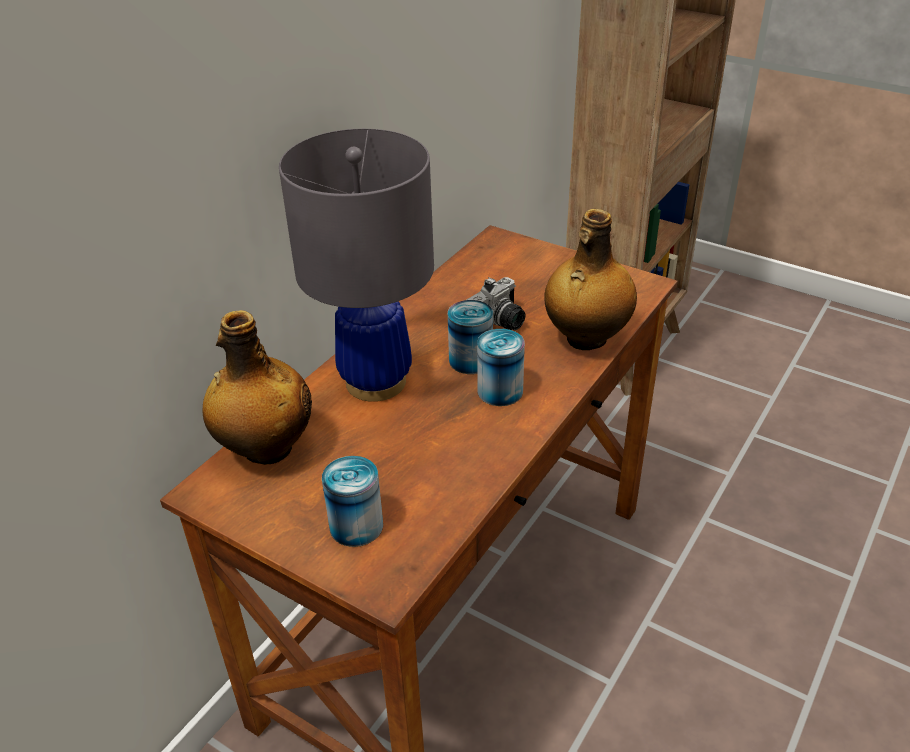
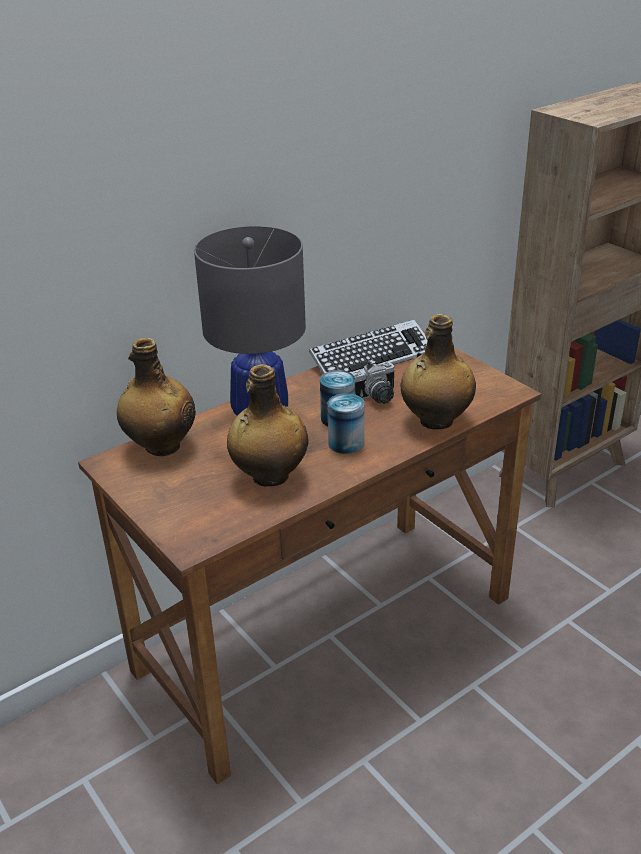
camera: 20 degrees right, 5 degrees down
(356, 526) = (192, 506): can -> none
(432, 459) = (269, 477): none -> bottle
(464, 274) = (372, 358): none -> keyboard

